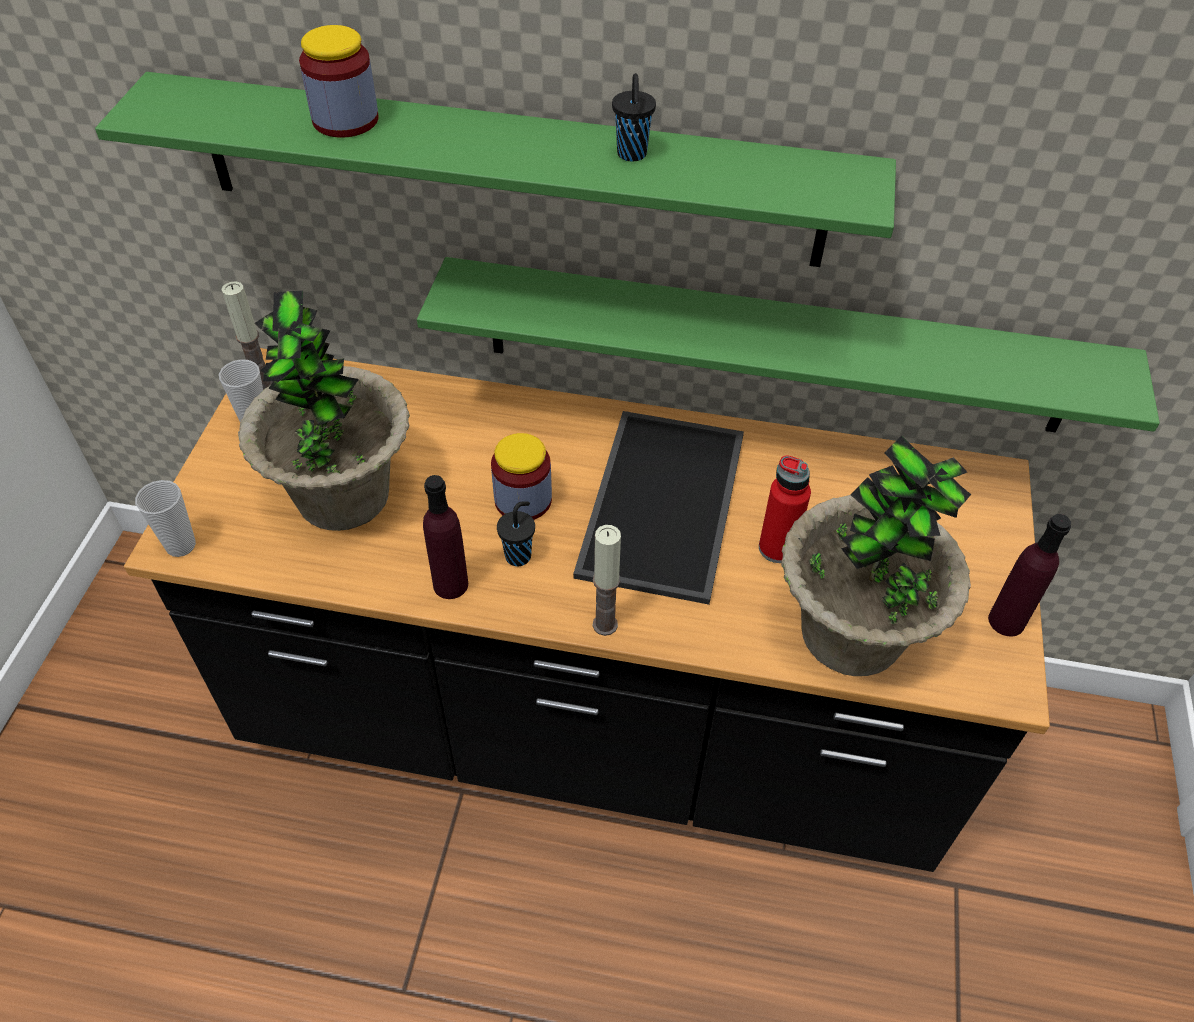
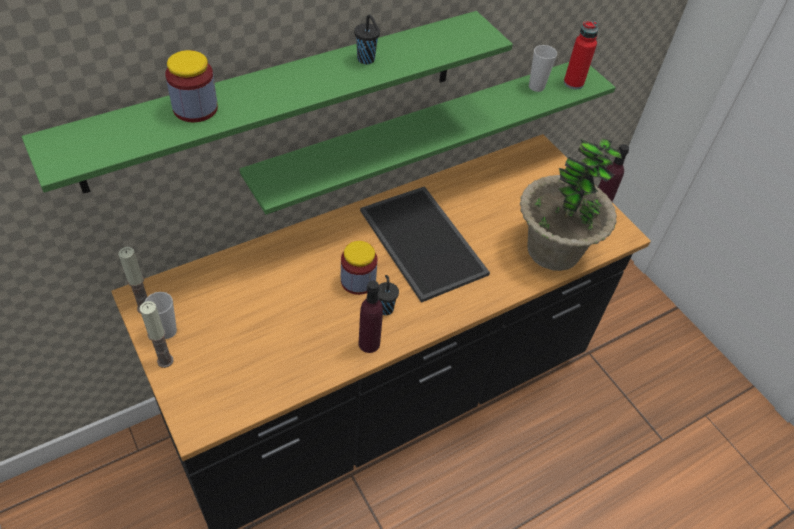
camera: 45 degrees left, 0 degrees up
(180, 545) = (203, 422): cup -> cup (536, 87)
(343, 495) = (264, 337): potted plant -> none
(605, 625) = (457, 314): candle -> candle (165, 361)
(777, 548) = (490, 232): red bottle -> red bottle (573, 83)

